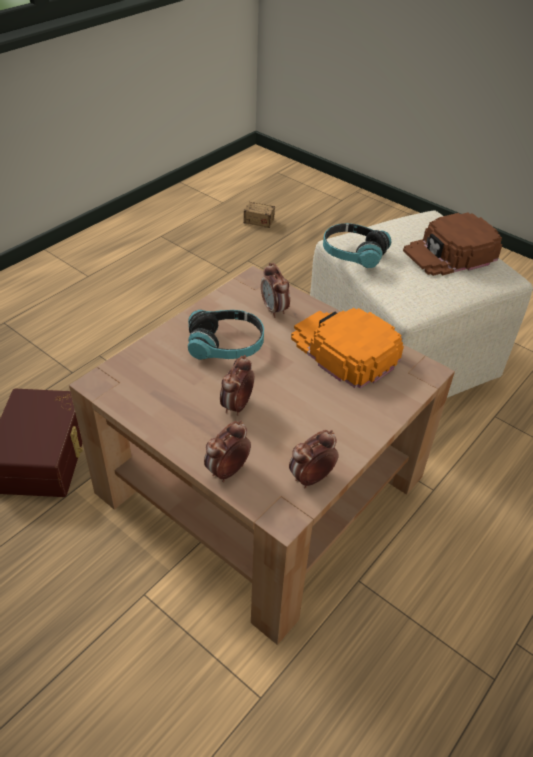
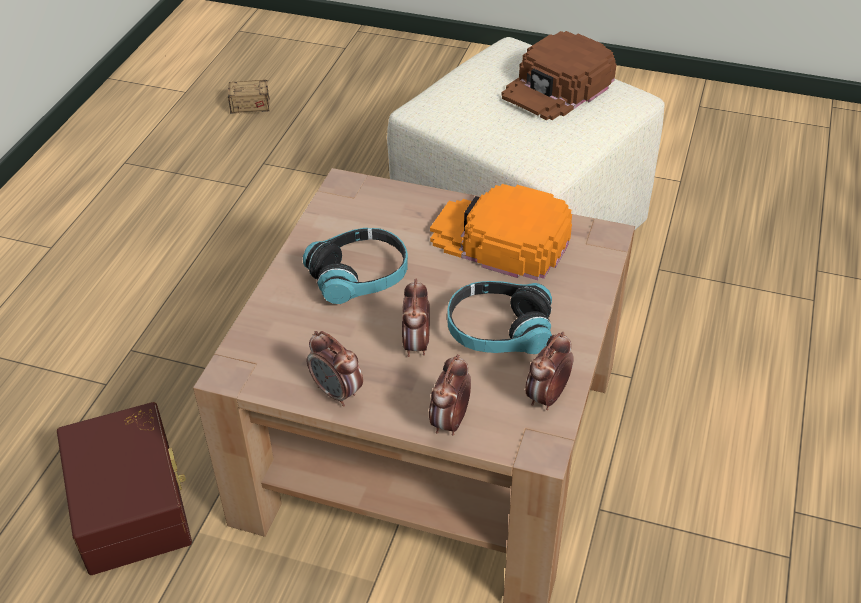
camera: 20 degrees left, 0 degrees up
(274, 310) = (392, 216): alarm clock -> alarm clock (337, 393)
(353, 254) = (446, 119): headphones -> headphones (498, 331)

